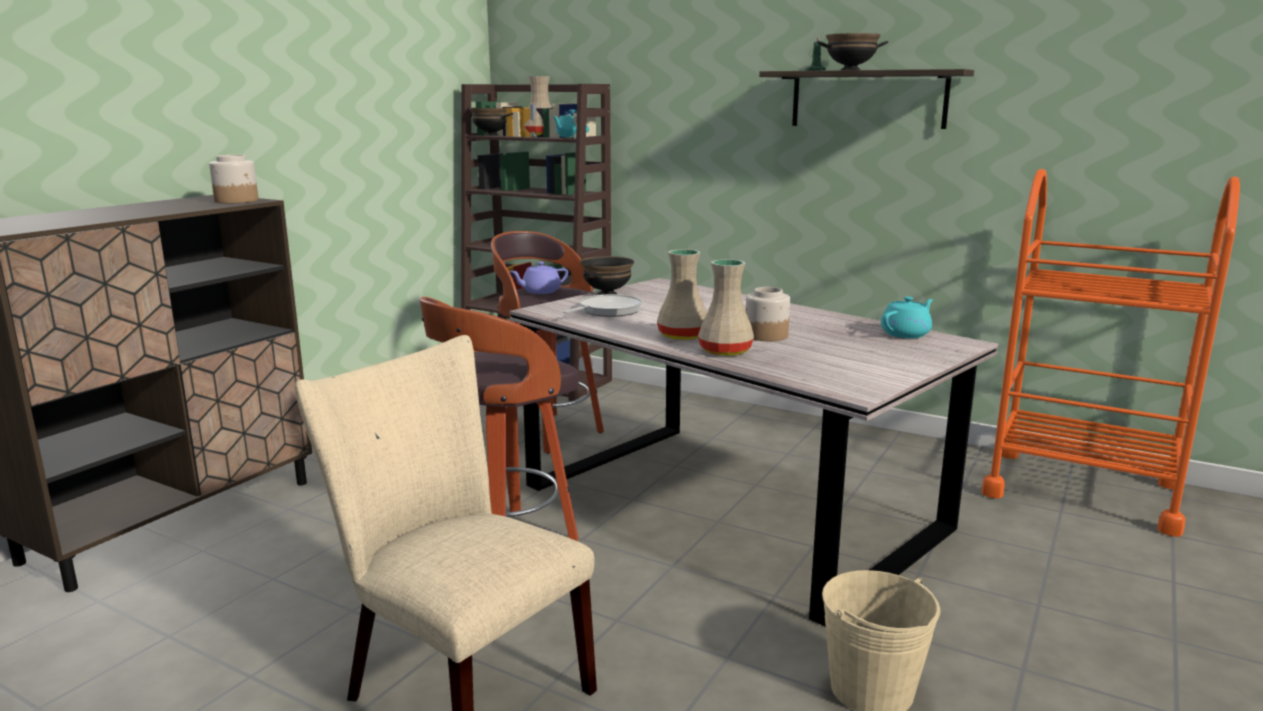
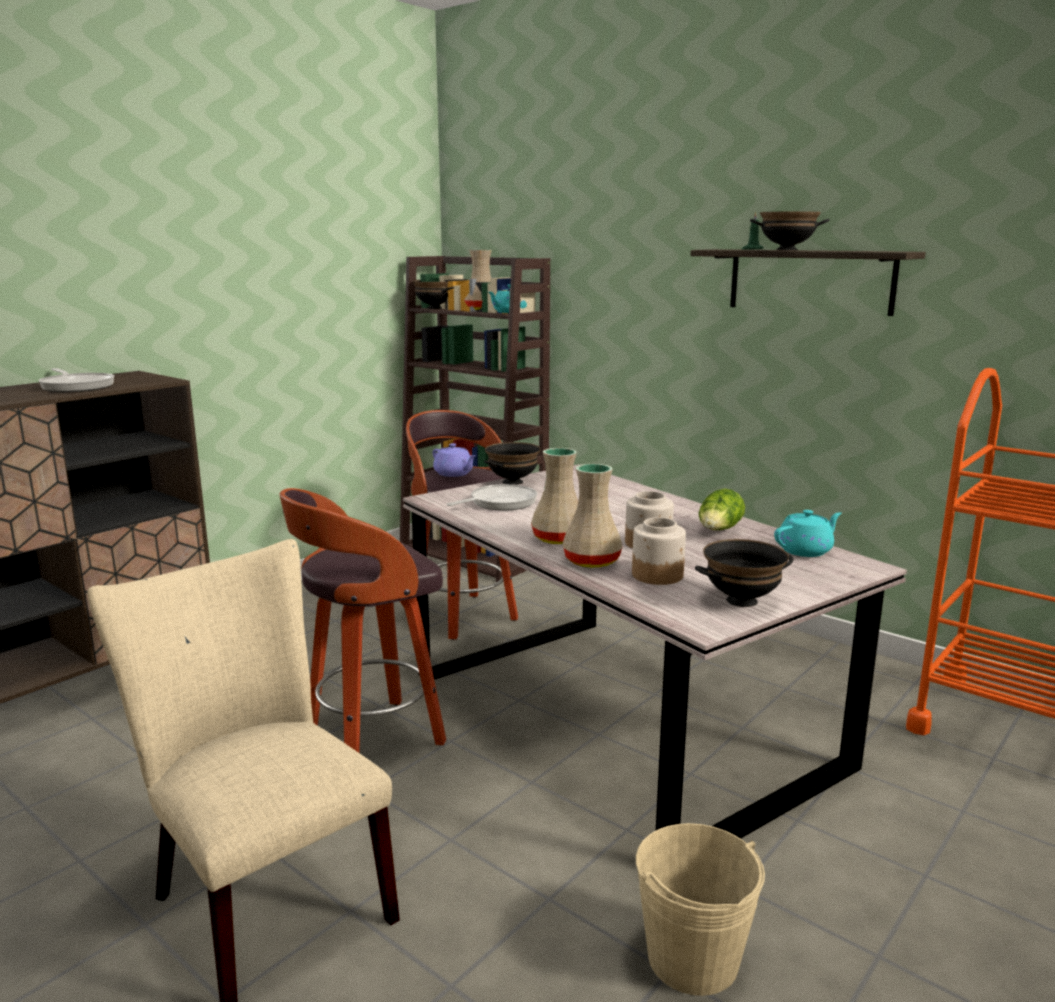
camera: 10 degrees right, 0 degrees up
(168, 207) = (77, 386): none -> frying pan
(237, 201) = (146, 380): jar -> jar (658, 575)
(540, 291) = (454, 474): purple teapot -> purple teapot turned 120 degrees counterclockwise
(822, 323) = (719, 531): none -> lettuce
(876, 373) = (741, 600): none -> black bowl

